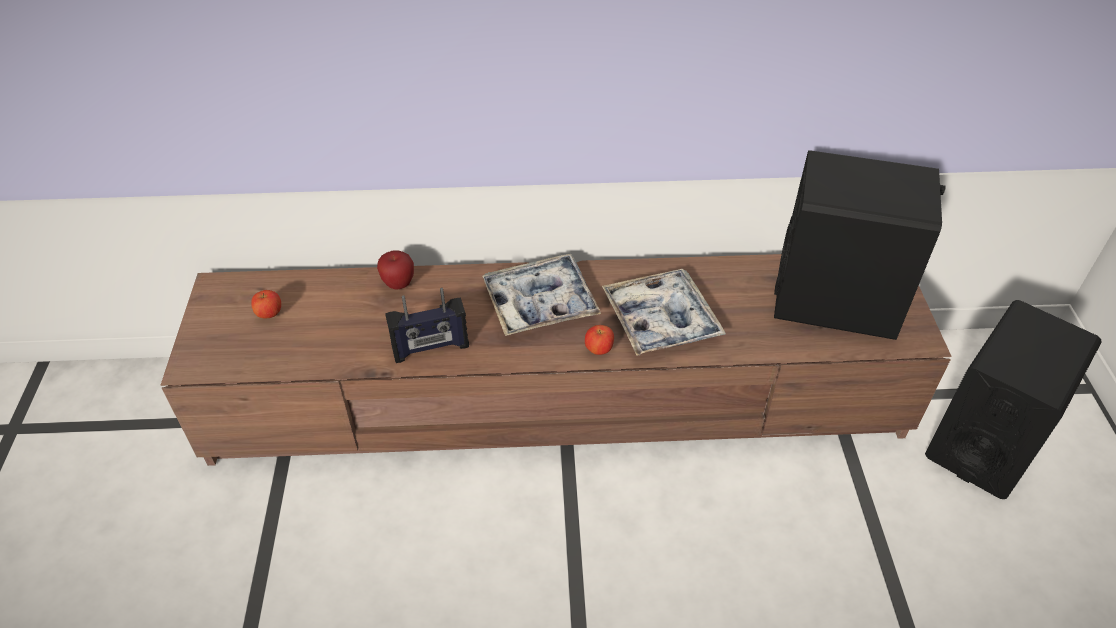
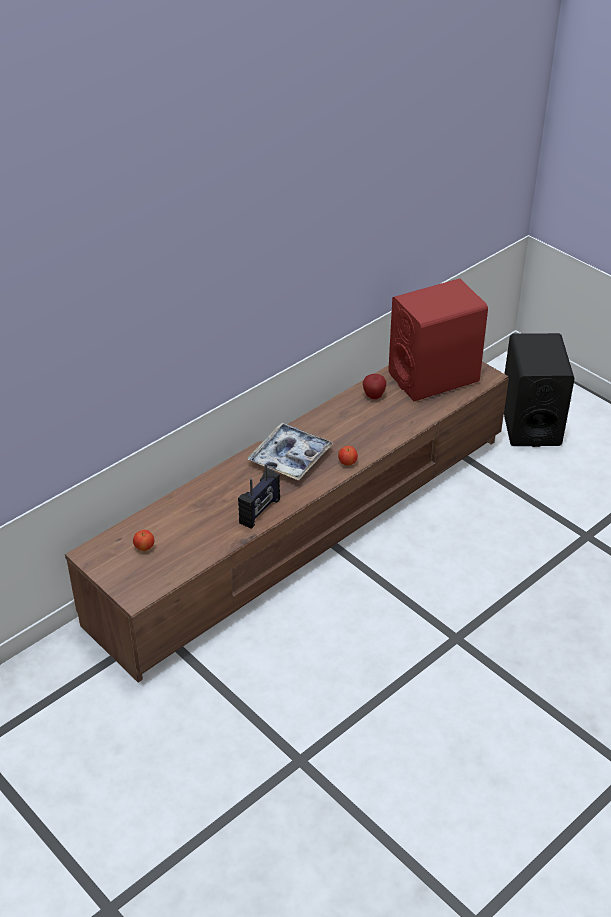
camera: 40 degrees left, 5 degrees down
(398, 284) = (199, 491): apple -> apple (373, 396)
(661, 320) = (361, 432): tray -> none
(836, 301) = (433, 377): black speaker -> red speaker

